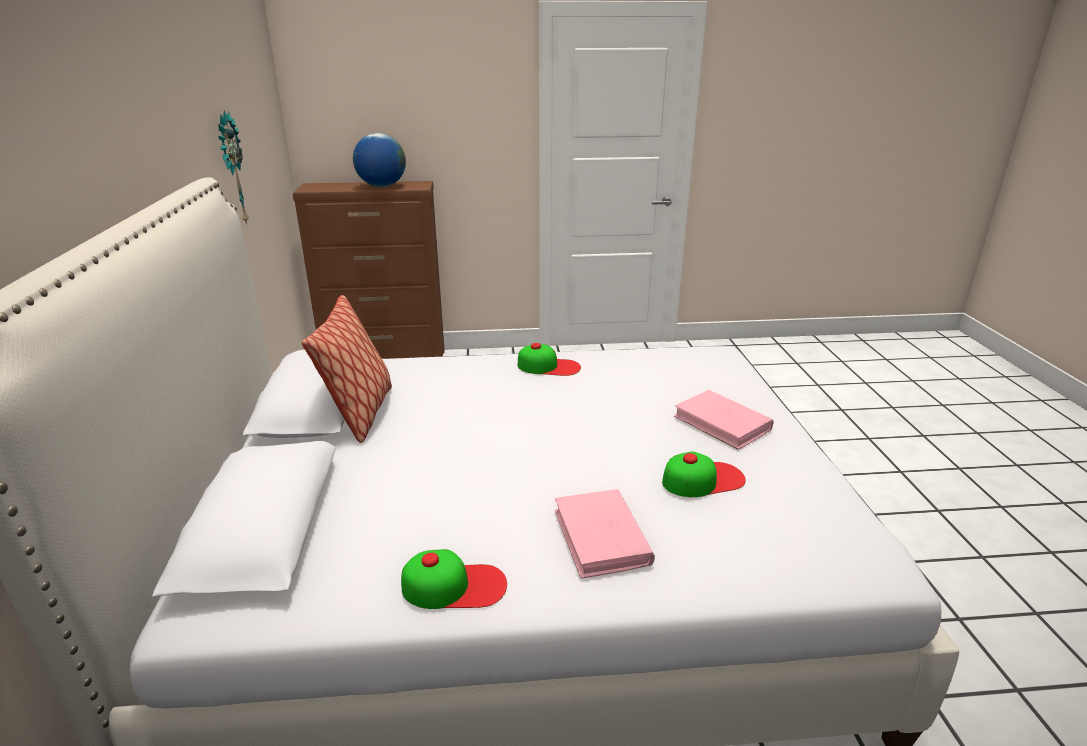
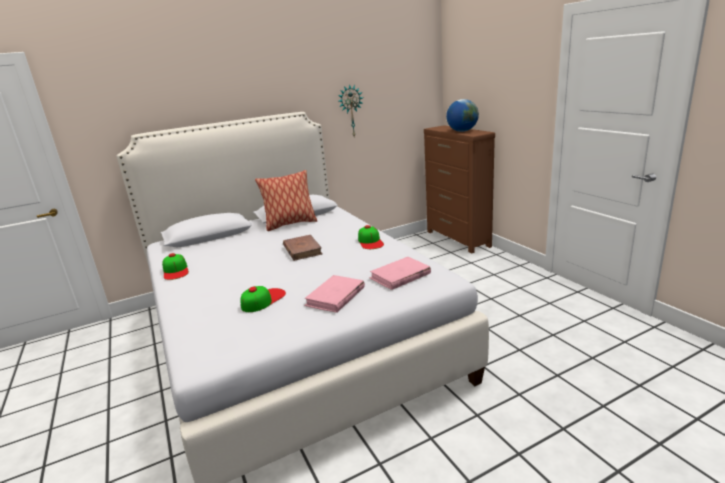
camera: 70 degrees right, 5 degrees down
(519, 421) = (302, 250): none -> brown book
(601, 537) = (209, 288): pink book -> pink book (400, 276)
(703, 479) = (263, 300): cap -> cap turned 105 degrees counterclockwise

